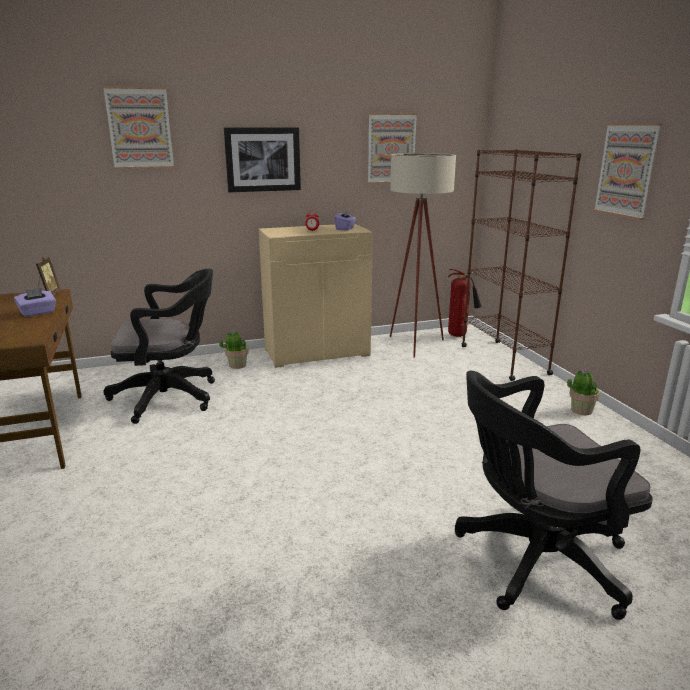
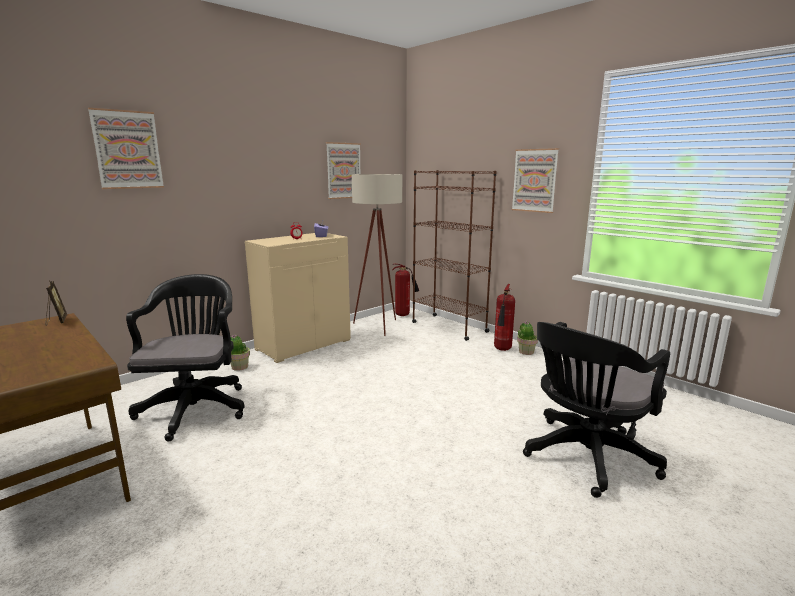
camera: 25 degrees left, 5 degrees down
(38, 313) = (67, 339): purple tissue box -> none
(171, 397) = (196, 407): black office chair -> black office chair turned 60 degrees counterclockwise
(263, 159) = (244, 179): picture -> none
(549, 401) = (502, 350): none -> fire extinguisher

